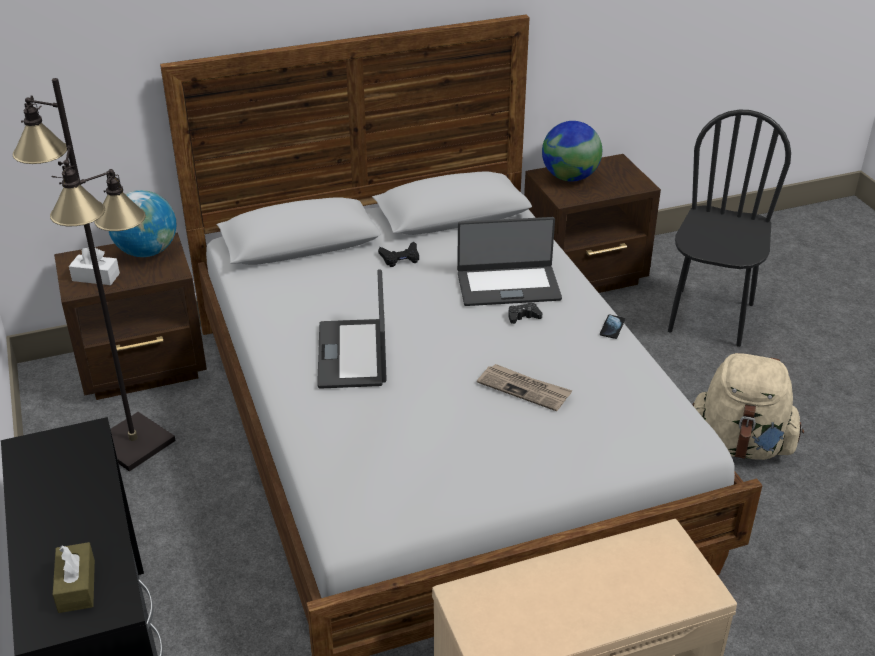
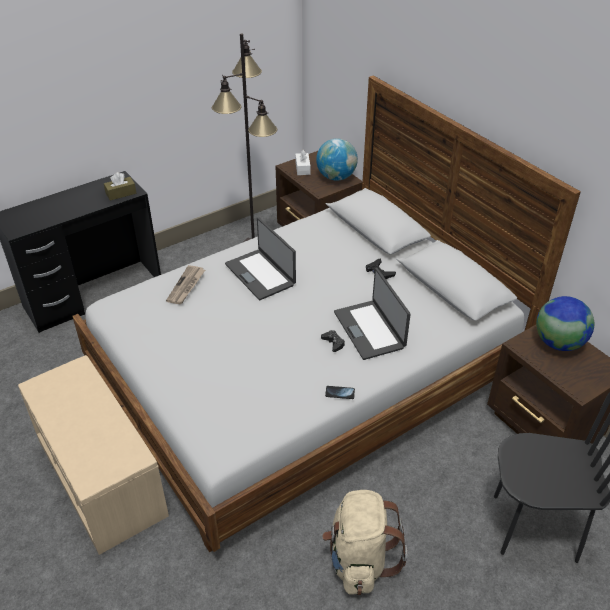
camera: 75 degrees right, 5 degrees up
(76, 586) = (29, 217): brown tissue box -> brown tissue box (121, 193)
(353, 354) = (261, 274): laptop -> laptop turned 105 degrees counterclockwise
(524, 389) = (249, 355): newspaper -> newspaper (186, 286)

